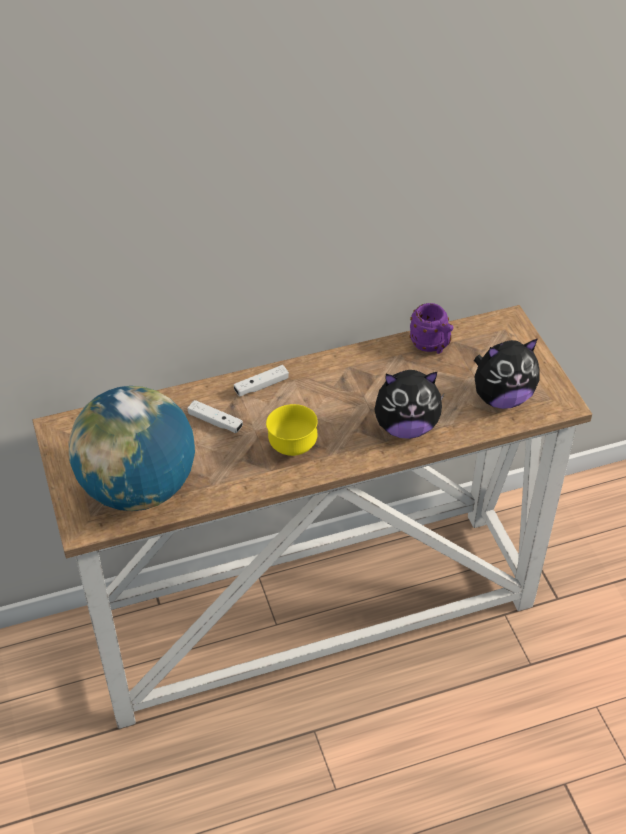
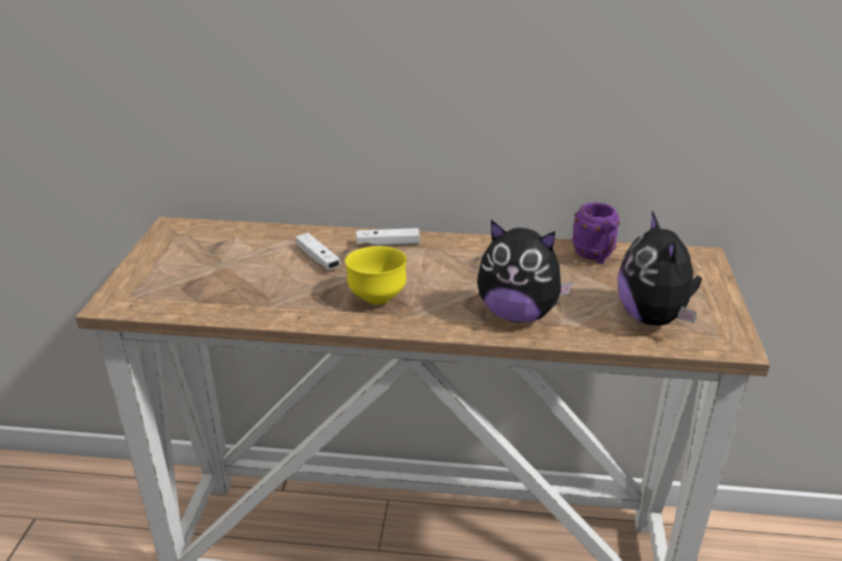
camera: 25 degrees right, 15 degrees down
(138, 488) = (195, 288): globe -> none
(501, 397) = (653, 318): plush toy -> plush toy turned 75 degrees clockwise

